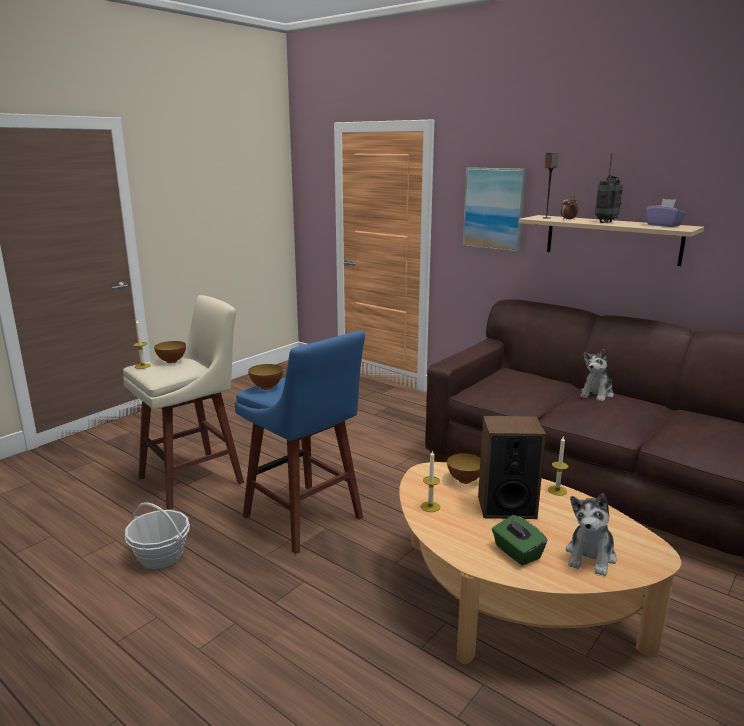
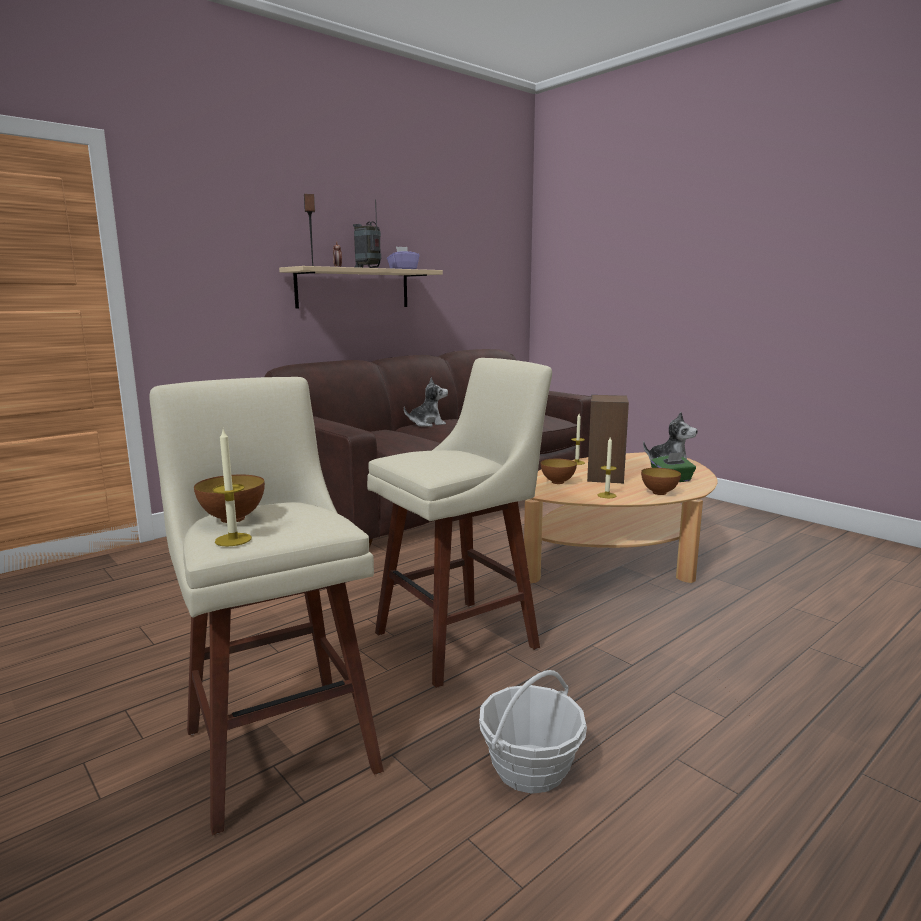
camera: 80 degrees left, 5 degrees down
(266, 387) = (433, 467): bowl -> bowl (659, 493)
(304, 519) = (460, 640): blue stool -> beige stool
(494, 209) = (224, 262): picture -> none
(596, 394) = (427, 424): plush toy -> plush toy turned 60 degrees counterclockwise

